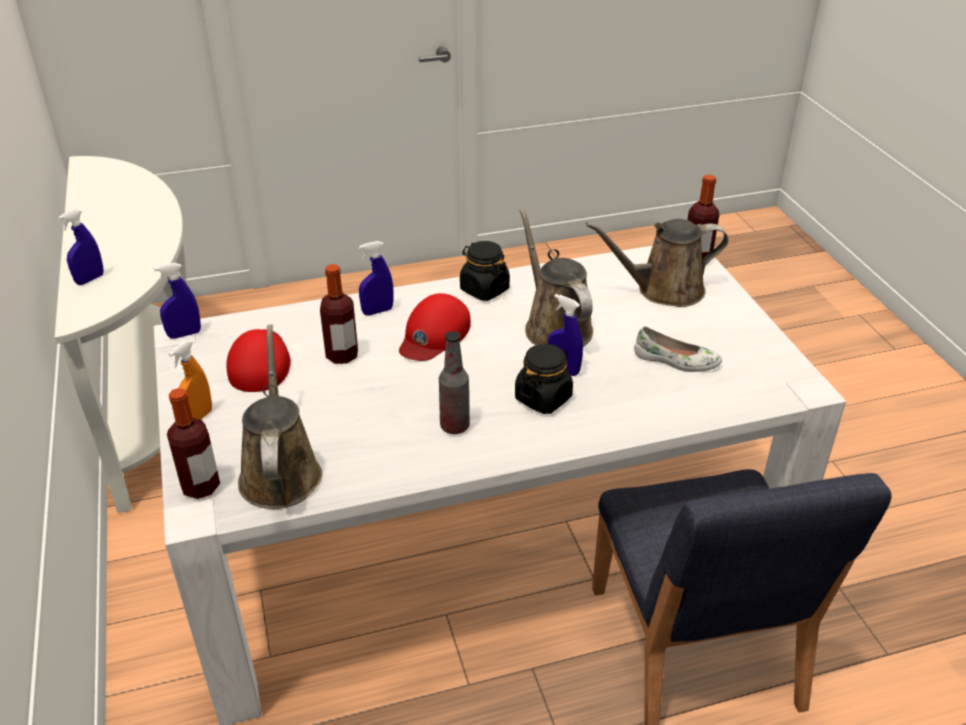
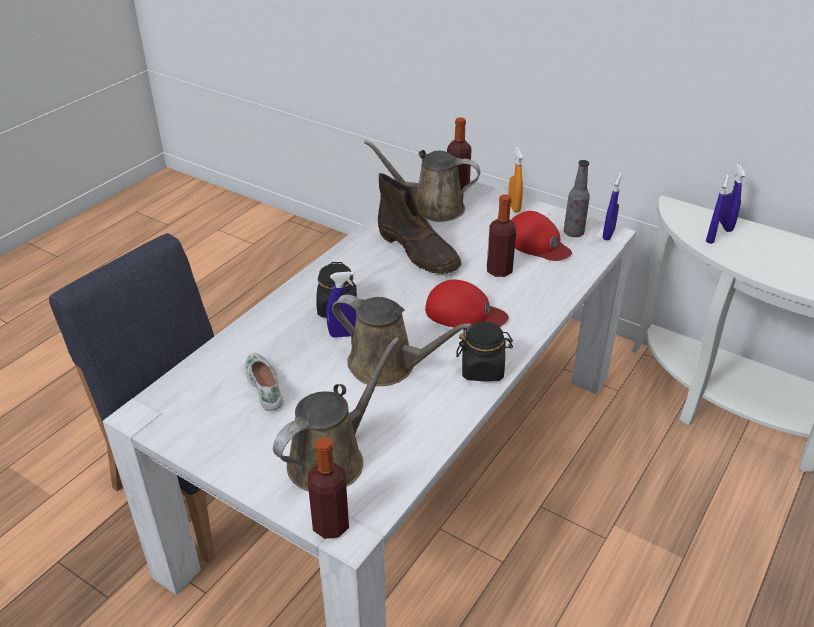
camera: 140 degrees right, 0 degrees up
(280, 472) = (432, 208): brown watering can -> brown watering can turned 150 degrees clockwise
(377, 311) = (528, 309): blue spray bottle -> blue spray bottle (710, 238)
(383, 418) = (419, 251): none -> brown boot
(434, 335) = (464, 313): red cap -> red cap turned 120 degrees clockwise
(454, 426) = (372, 267): bottle -> bottle (573, 233)
(676, 361) = (265, 386): white shoe -> white shoe turned 90 degrees clockwise

